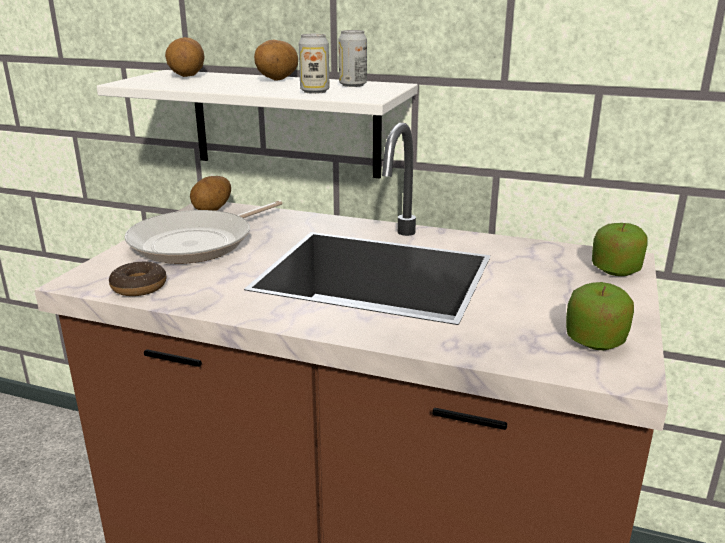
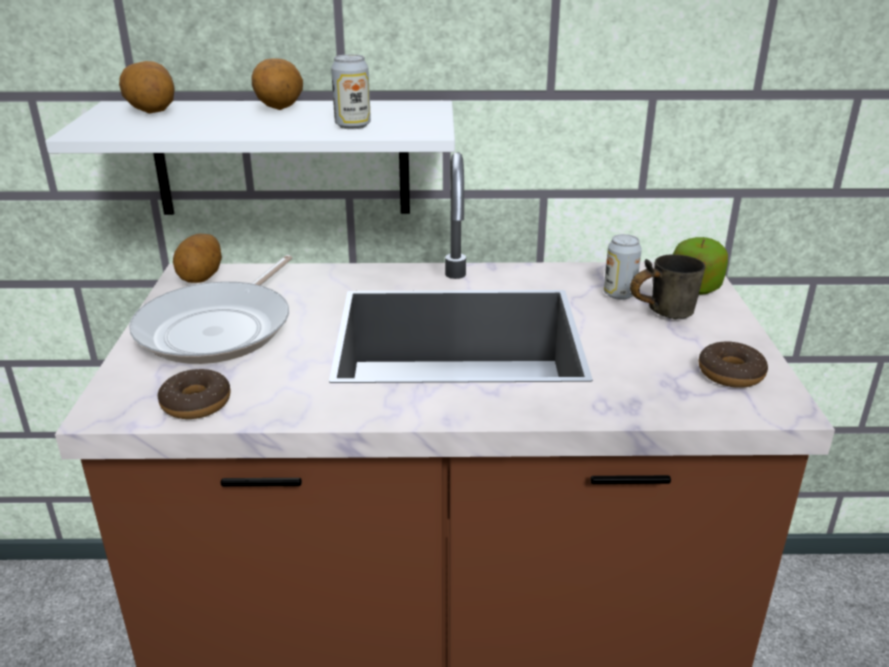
camera: 20 degrees left, 5 degrees up
(353, 85) = (383, 110): can -> can (619, 294)
(565, 283) = (660, 312): none -> grey mug
(595, 341) = (730, 373): apple -> donut

